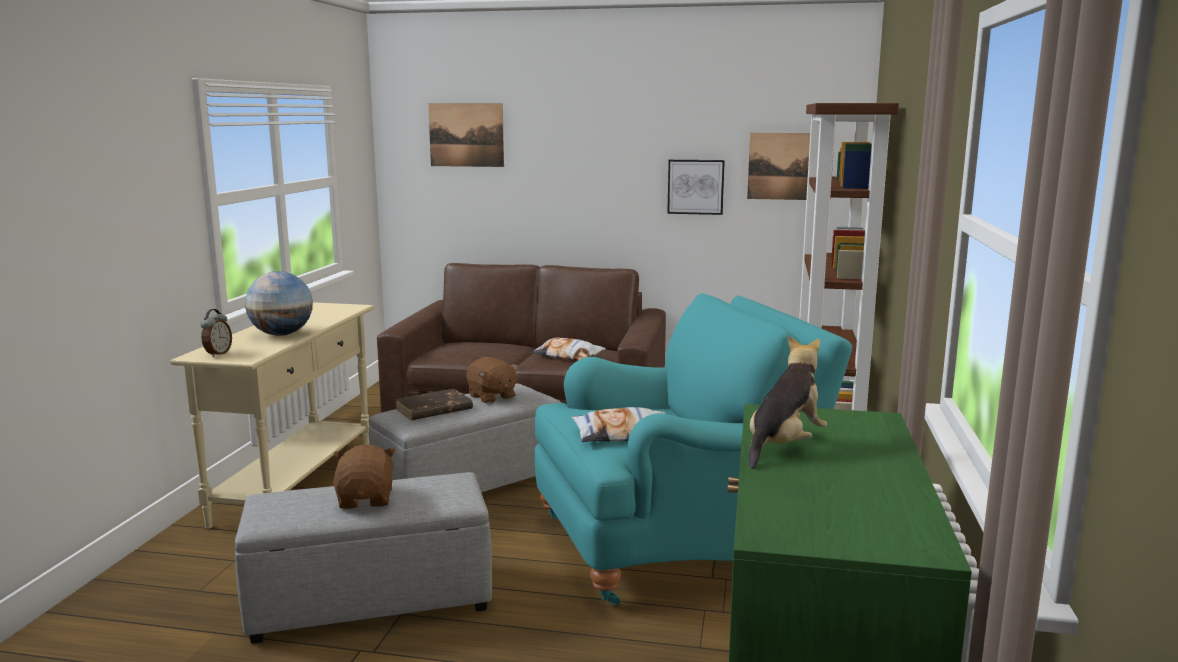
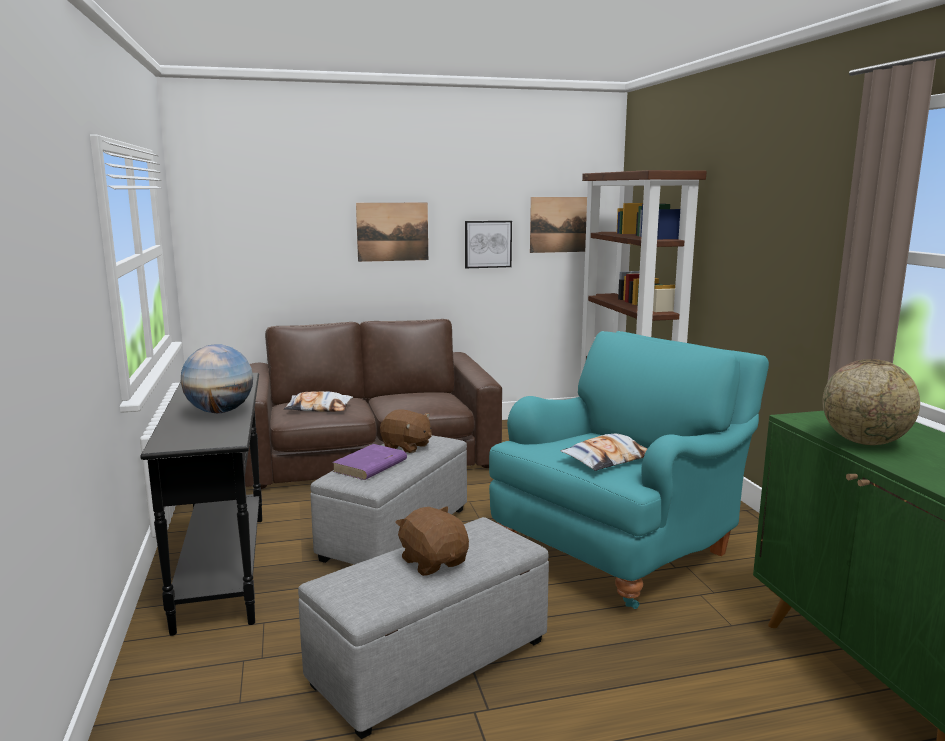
camera: 25 degrees left, 0 degrees up
(217, 354) = (187, 440): alarm clock -> none
(297, 485) = (223, 569): beige console table -> black console table
(433, 409) = (370, 466): brown book -> purple book
(466, 135) = (272, 201): picture -> picture (392, 231)
(568, 356) = (420, 401): pillow -> pillow (319, 408)
(784, 446) = (864, 442): plush toy -> globe

